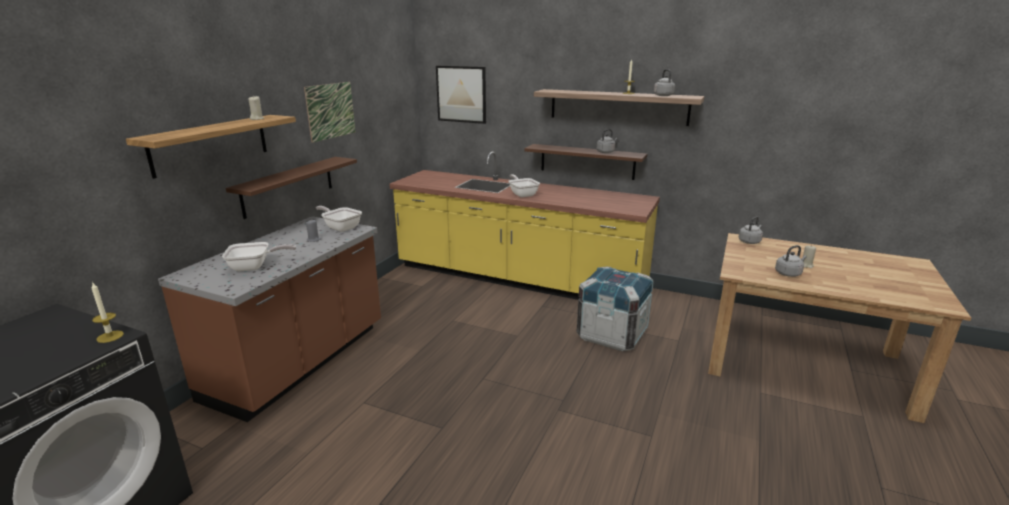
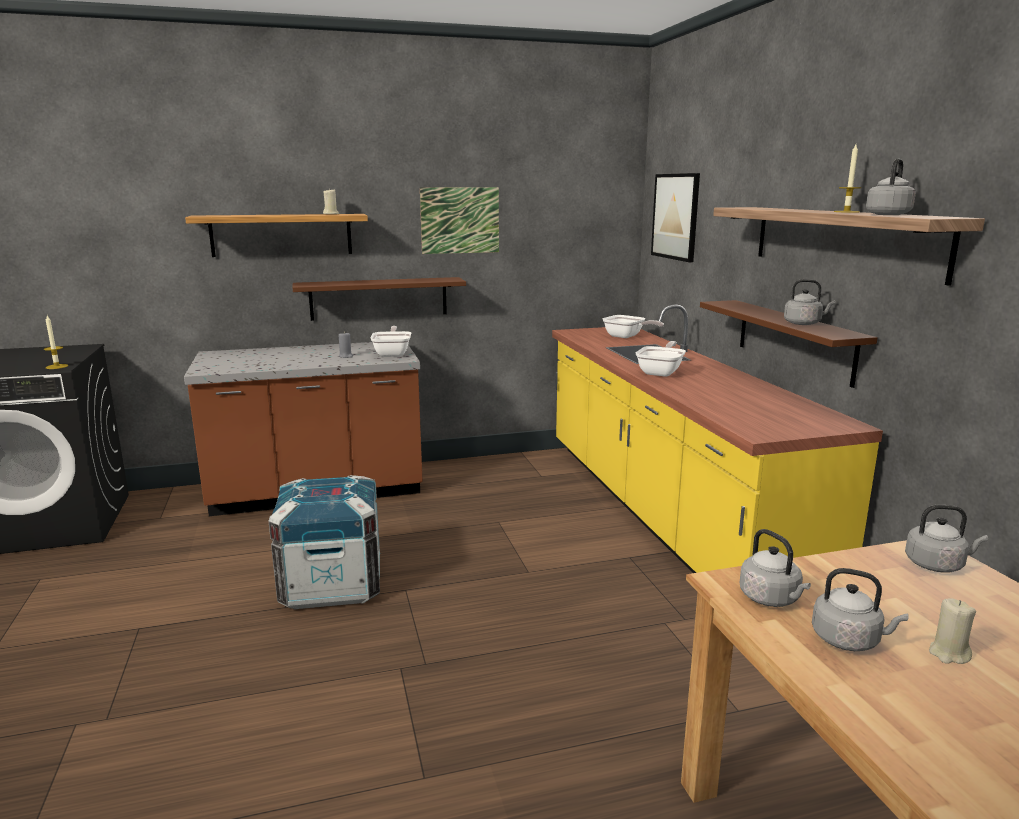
camera: 50 degrees right, 5 degrees down
(254, 267) = (255, 362): frying pan -> frying pan (627, 337)
(612, 334) = (648, 639): crate -> crate (332, 584)
(752, 272) = (771, 599): none -> grey kettle

